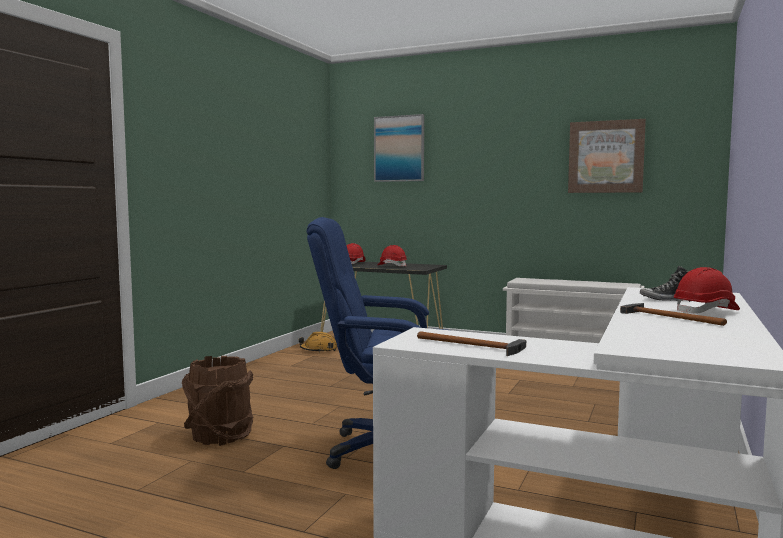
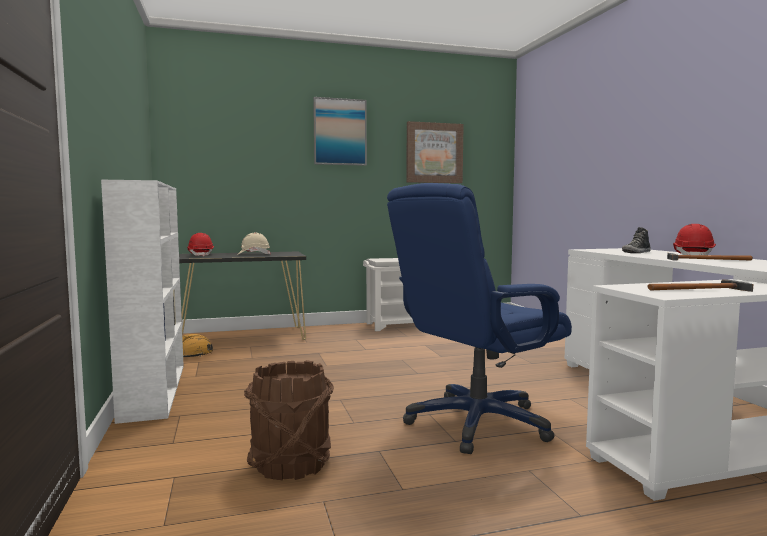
camera: 40 degrees left, 0 degrees up
(249, 369) = (154, 390): none -> white bookcase
(392, 266) = (253, 254): red hard hat -> beige hard hat
(399, 148) = (240, 132): picture -> picture (340, 132)

